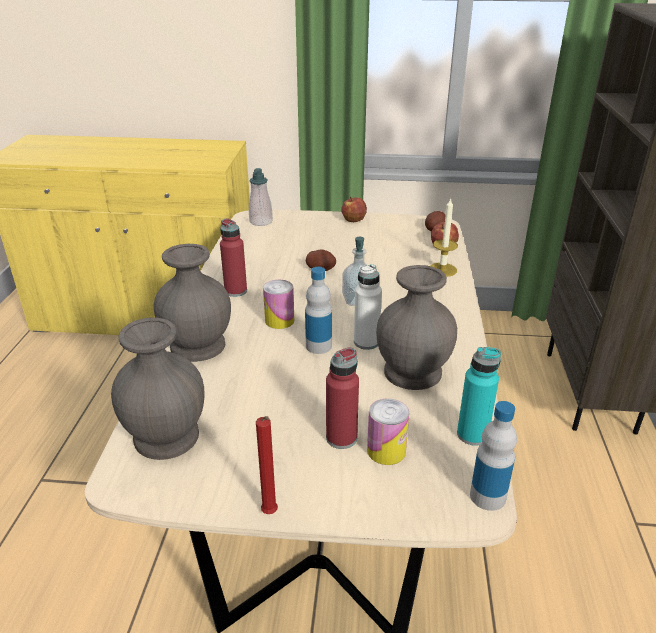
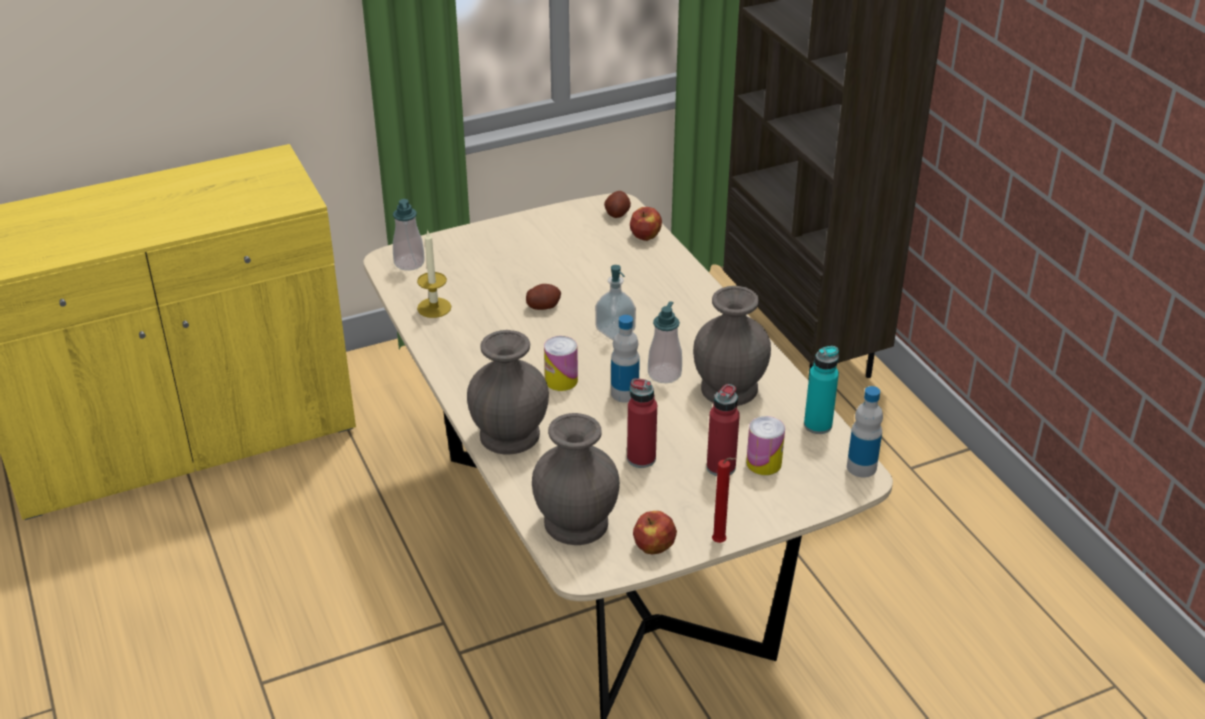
camera: 30 degrees left, 5 degrees up
(235, 291) = (480, 363): red bottle -> red bottle (641, 458)
(354, 220) = (517, 228): apple -> apple (654, 547)
(366, 342) = (664, 374): white bottle -> soap dispenser
(442, 270) = (668, 266): candle -> candle (434, 307)

